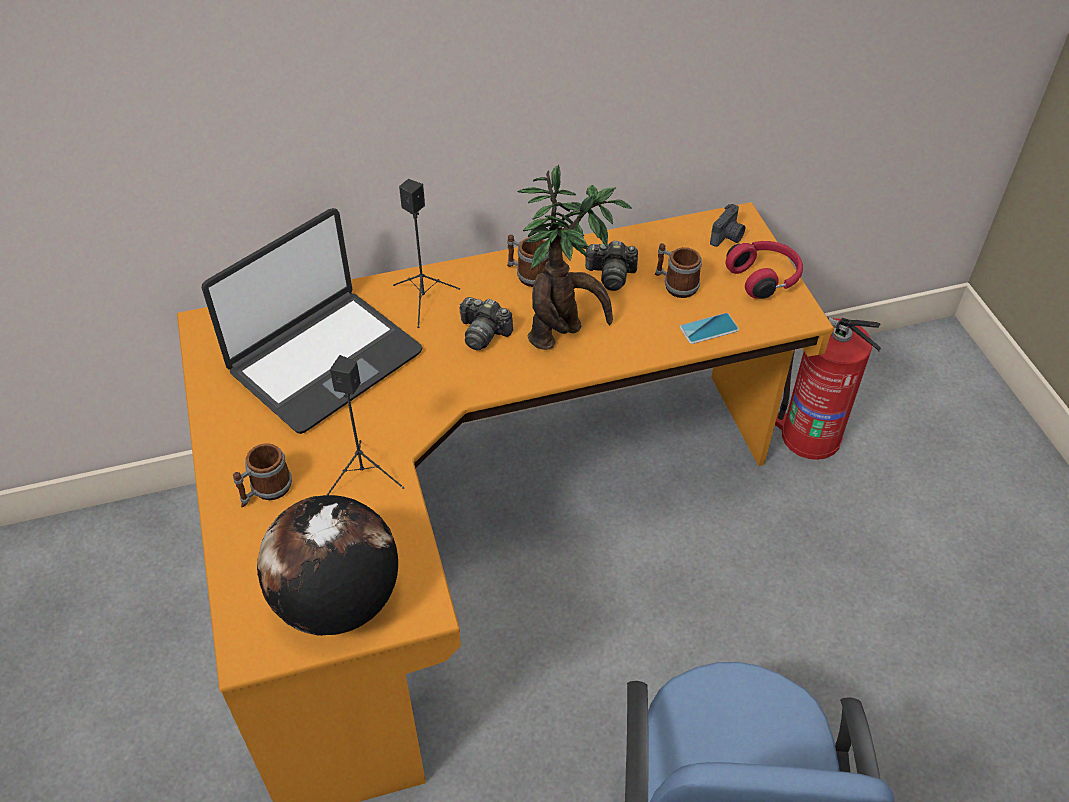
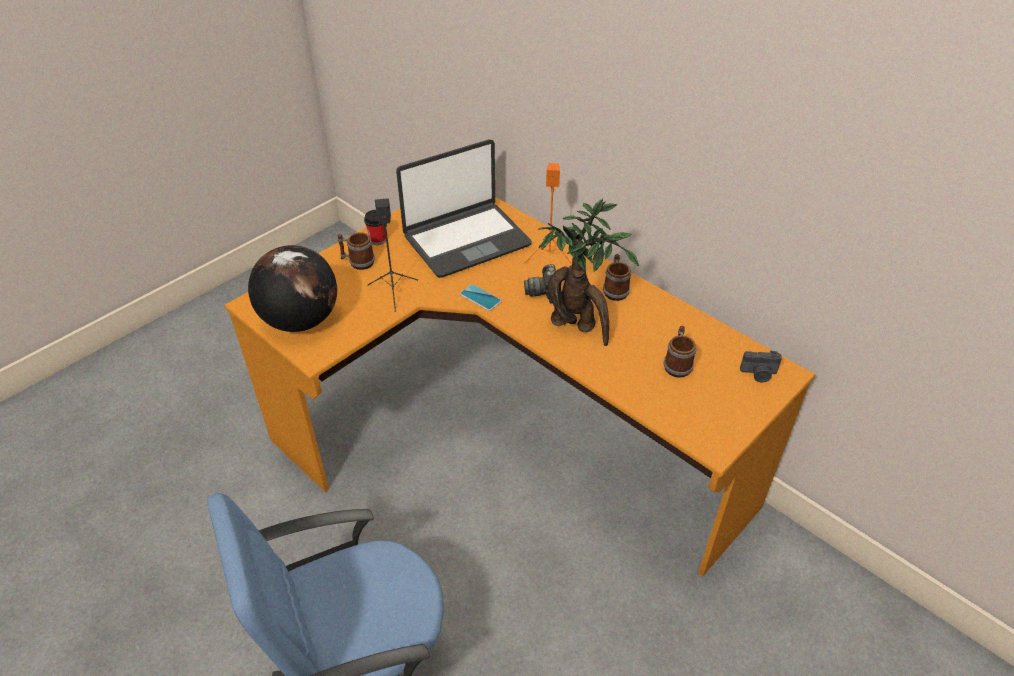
camera: 60 degrees right, 5 degrees down
(237, 450) = (378, 240): none -> cup
(324, 361) = (466, 240): laptop -> laptop turned 45 degrees counterclockwise
(424, 299) = (550, 256): black speaker -> orange speaker
(611, 275) = (654, 328): camera -> none
(709, 329) = (649, 398): phone -> phone (480, 298)
(764, 278) = (735, 411): red headphones -> none
(809, 435) = (759, 597): fire extinguisher -> none

